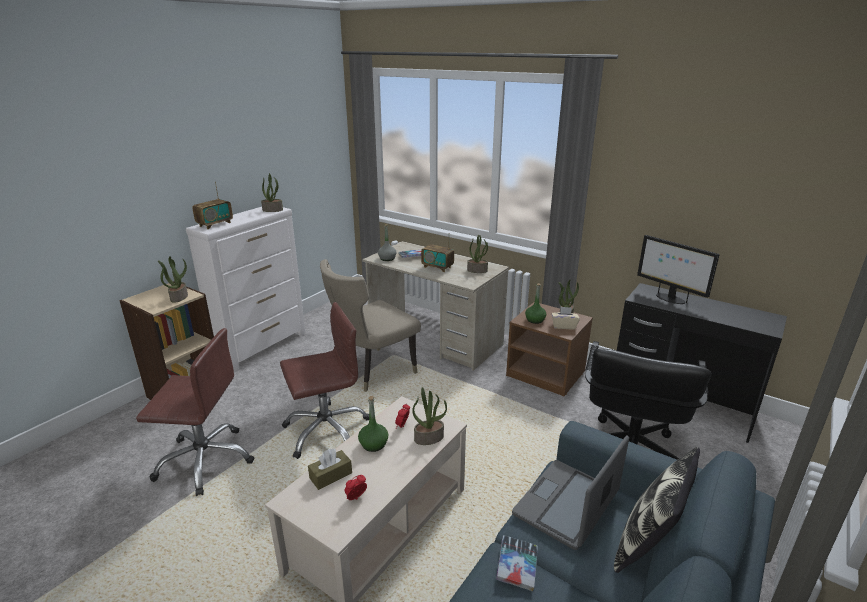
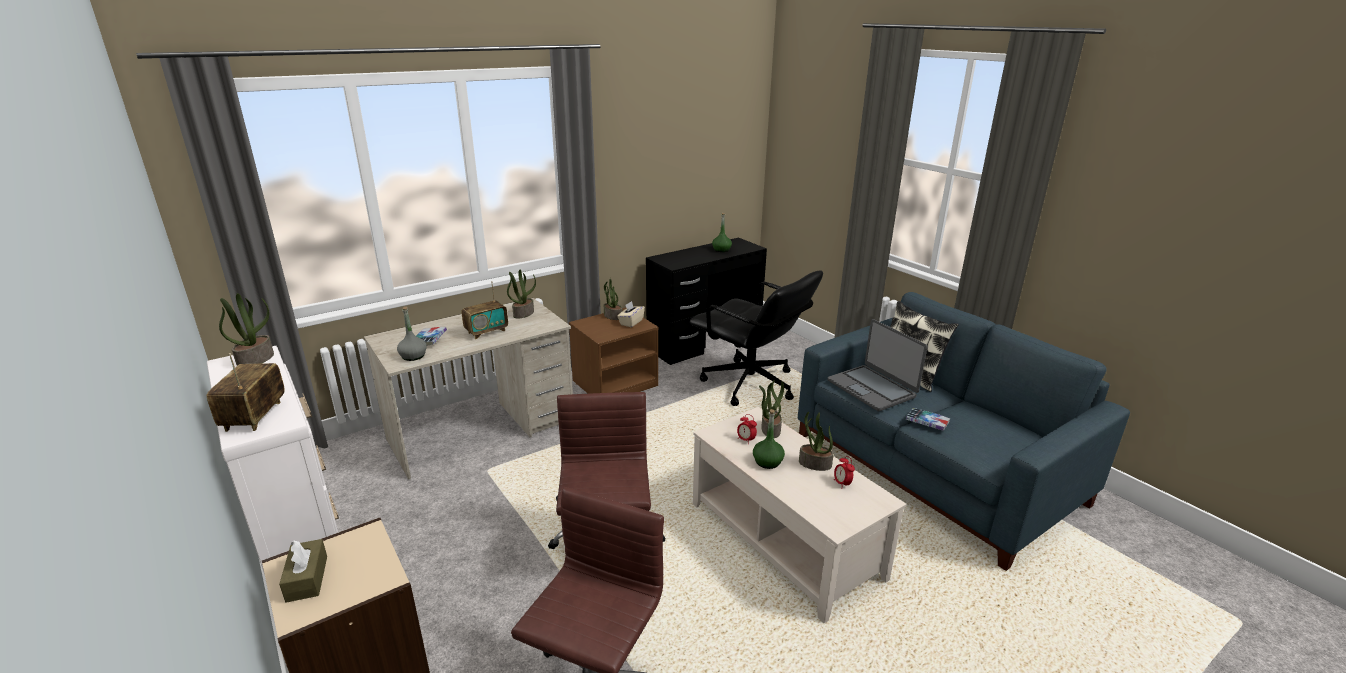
camera: 70 degrees left, 0 degrees up
(179, 297) = (361, 549): potted plant -> potted plant (814, 464)
(215, 224) = (255, 416): radio -> radio turned 150 degrees counterclockwise
(331, 475) = (806, 495): brown tissue box -> brown tissue box (307, 578)
(372, 372) = (509, 495): beige chair -> none
(535, 320) = (607, 331): green bottle -> green bottle (721, 250)
(669, 298) = (684, 257): monitor -> none

